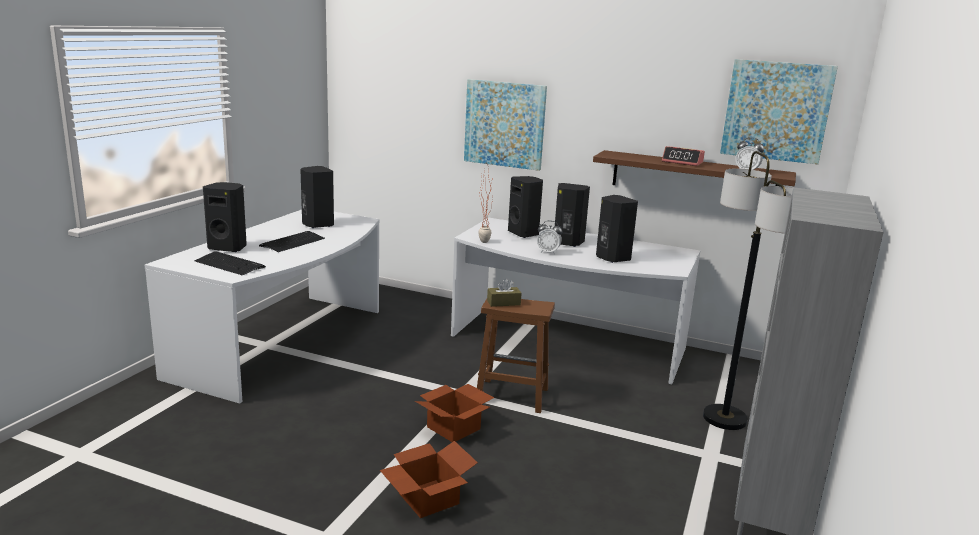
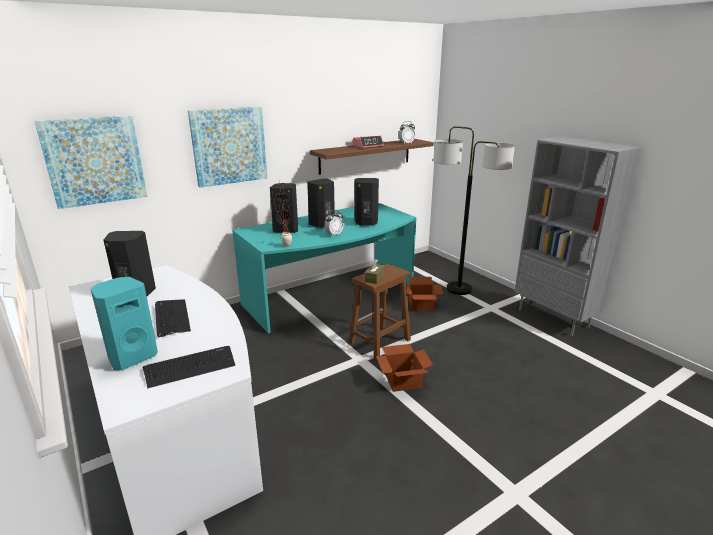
camera: 55 degrees left, 5 degrees up
(228, 248) = (131, 357): black speaker -> turquoise speaker
(426, 498) = (485, 424): cardboard box -> cardboard box (421, 305)
(566, 344) = (332, 297): white desk -> turquoise desk
(776, 111) = (403, 102): picture -> picture (94, 161)

